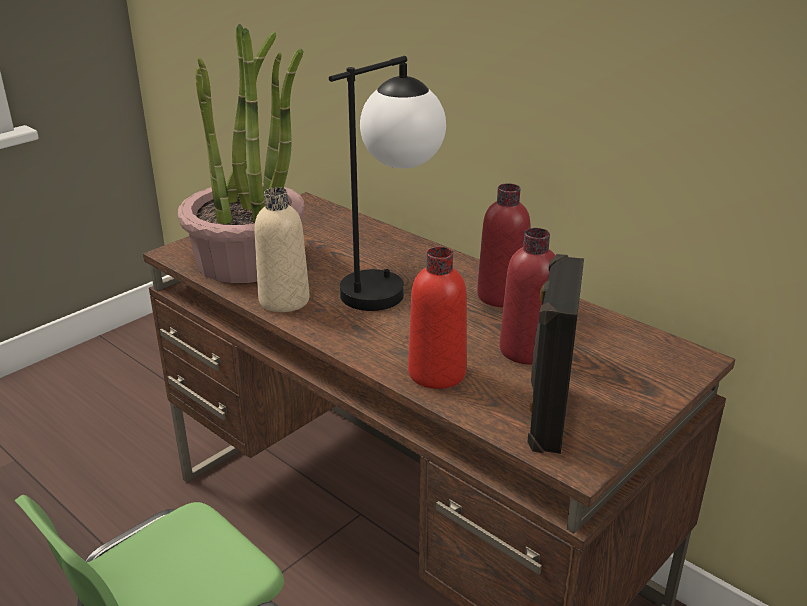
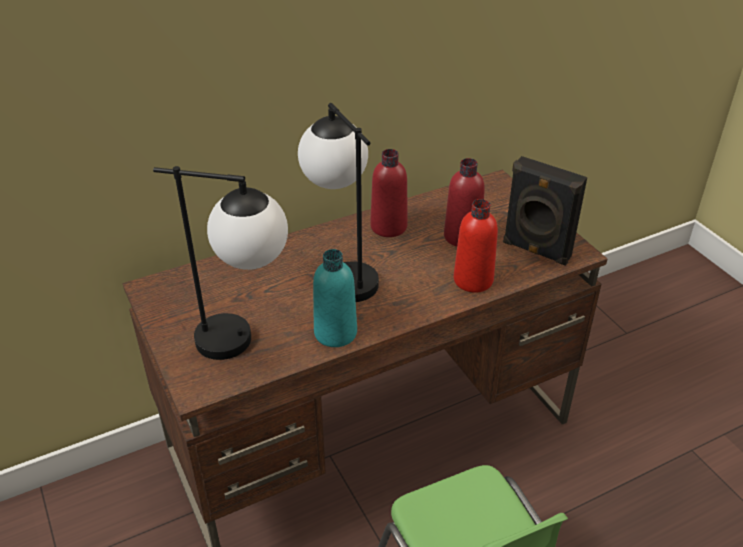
camera: 70 degrees left, 10 degrees up
(248, 259) = (246, 342): potted plant -> table lamp
(284, 300) = (335, 333): beige bottle -> turquoise bottle

